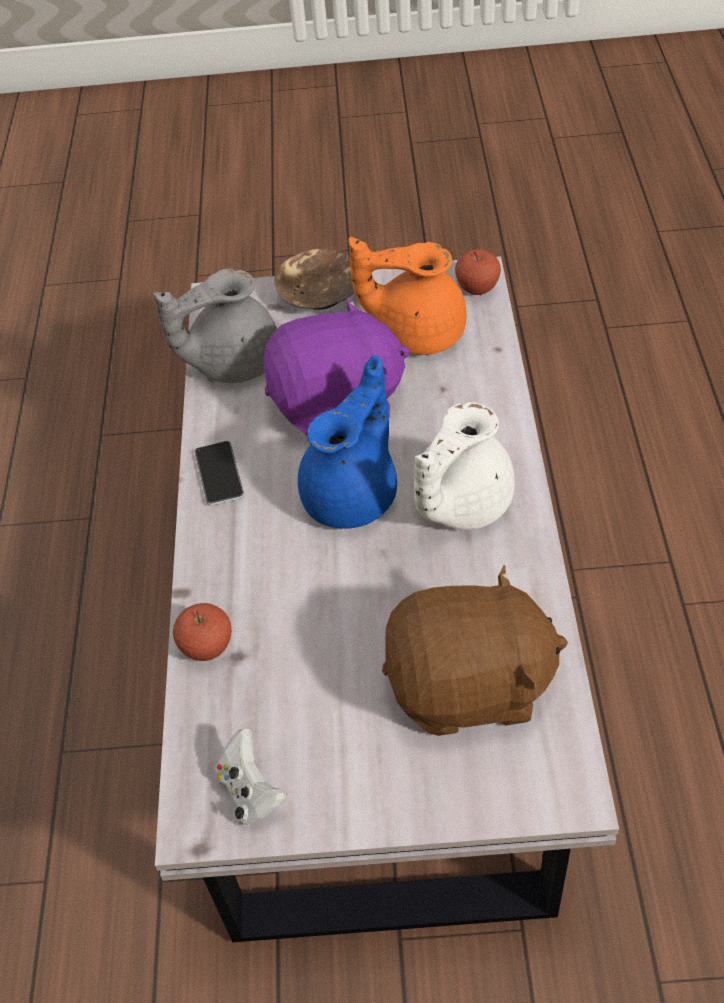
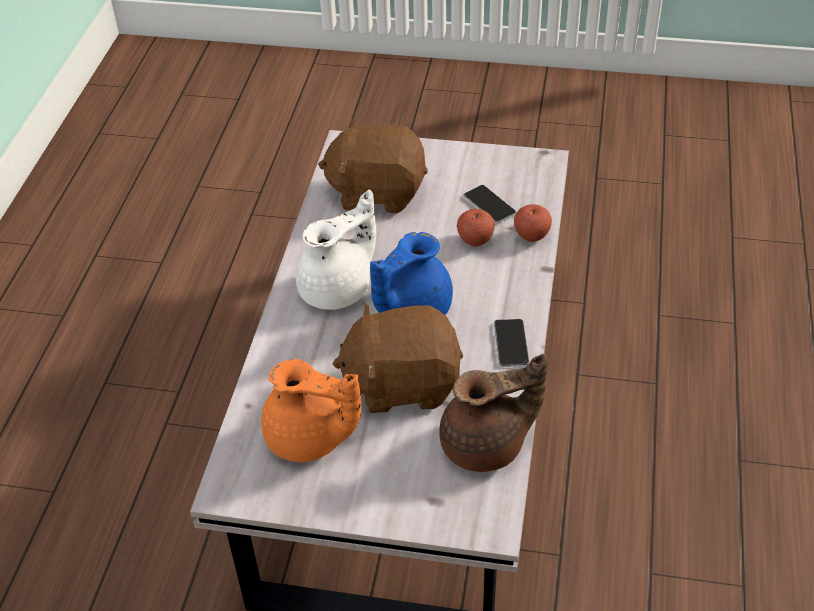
camera: 170 degrees left, 5 degrees down
(232, 361) = (487, 445): grey teapot -> brown teapot
(250, 791) = (514, 168): white game controller -> none
(280, 696) = (489, 205): none -> phone
(321, 293) = (384, 506): brown bowl -> none
(338, 404) = (402, 382): purple plush toy -> brown plush toy
(477, 288) = (233, 475): apple -> apple (475, 240)

